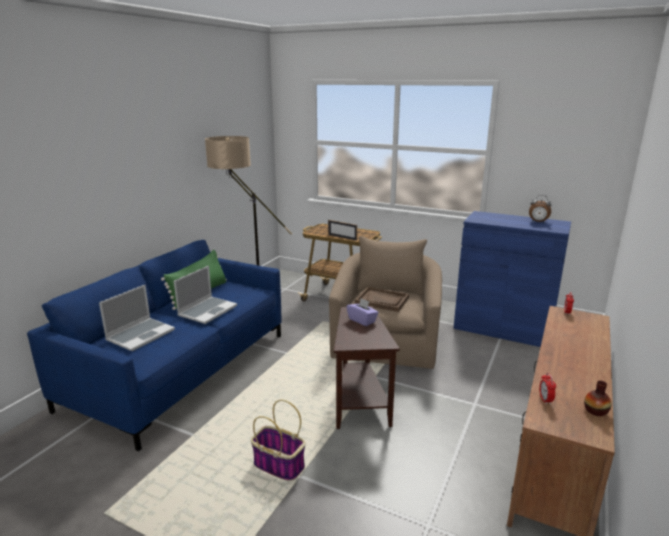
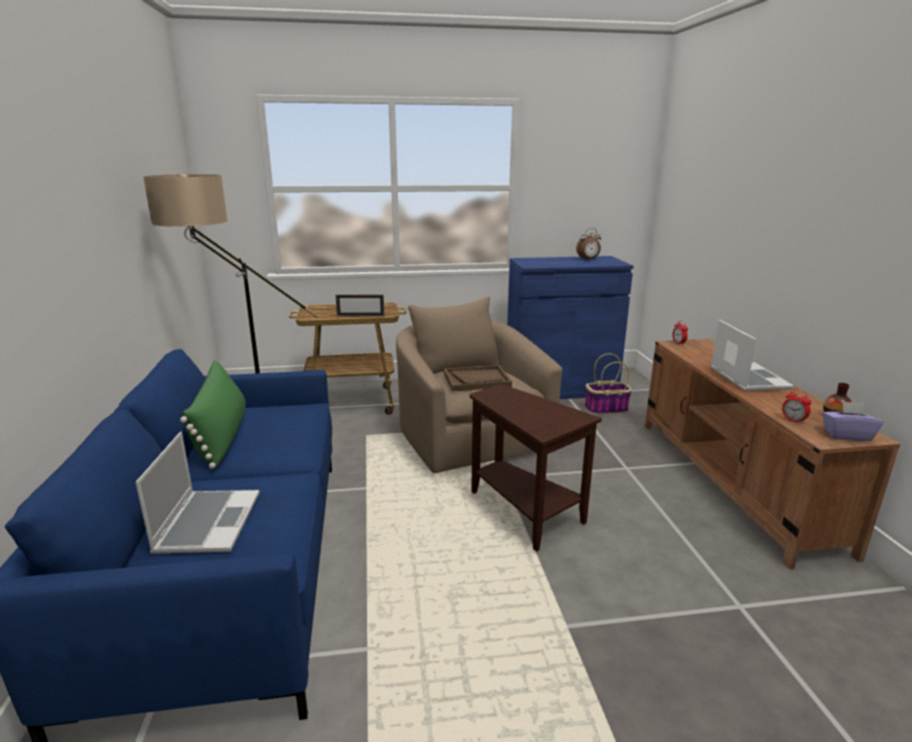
camera: 35 degrees left, 0 degrees up
(207, 311) = (273, 453): laptop -> laptop (747, 378)
(278, 465) = (526, 627): basket -> basket (606, 409)
(362, 320) = (517, 401): purple tissue box -> purple tissue box (846, 435)

